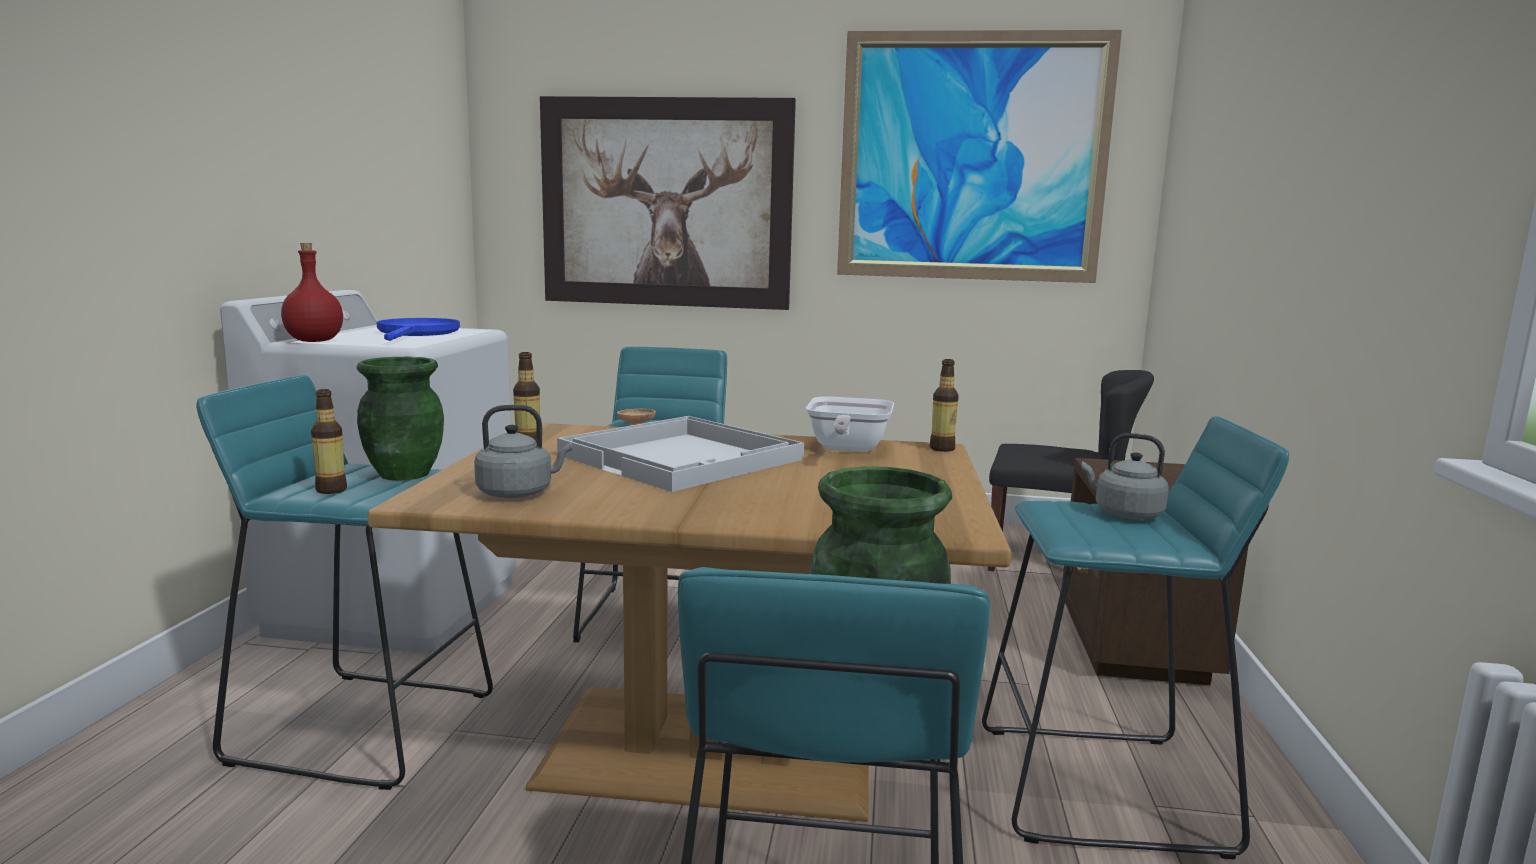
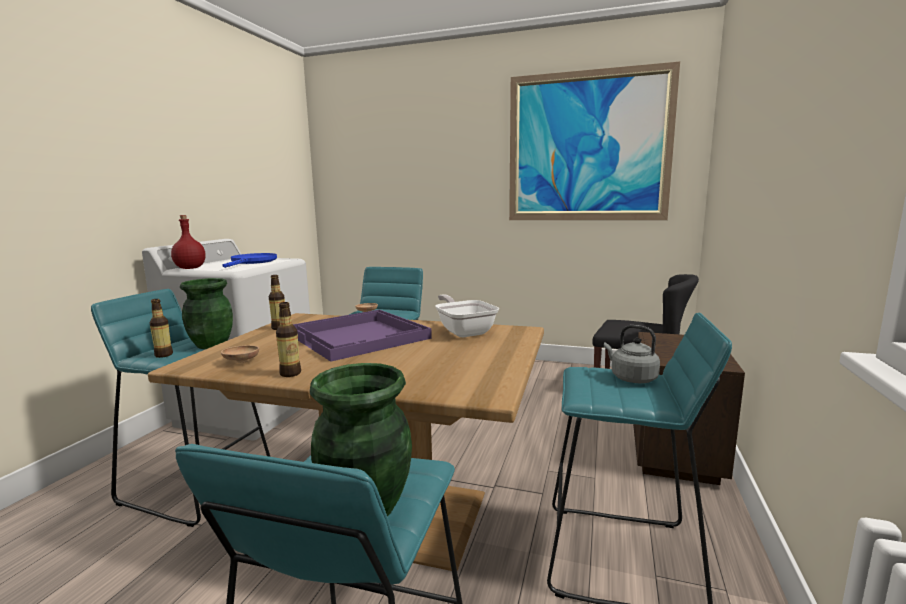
camera: 10 degrees right, 0 degrees up
(519, 493) = (241, 361): grey kettle -> brown bowl
(666, 203) = (413, 183): picture -> none
(683, 457) = (360, 336): white tray -> purple tray
(846, 449) = (464, 331): frying pan -> frying pan turned 135 degrees clockwise
(942, 449) = (526, 330): bottle -> bottle (290, 373)

